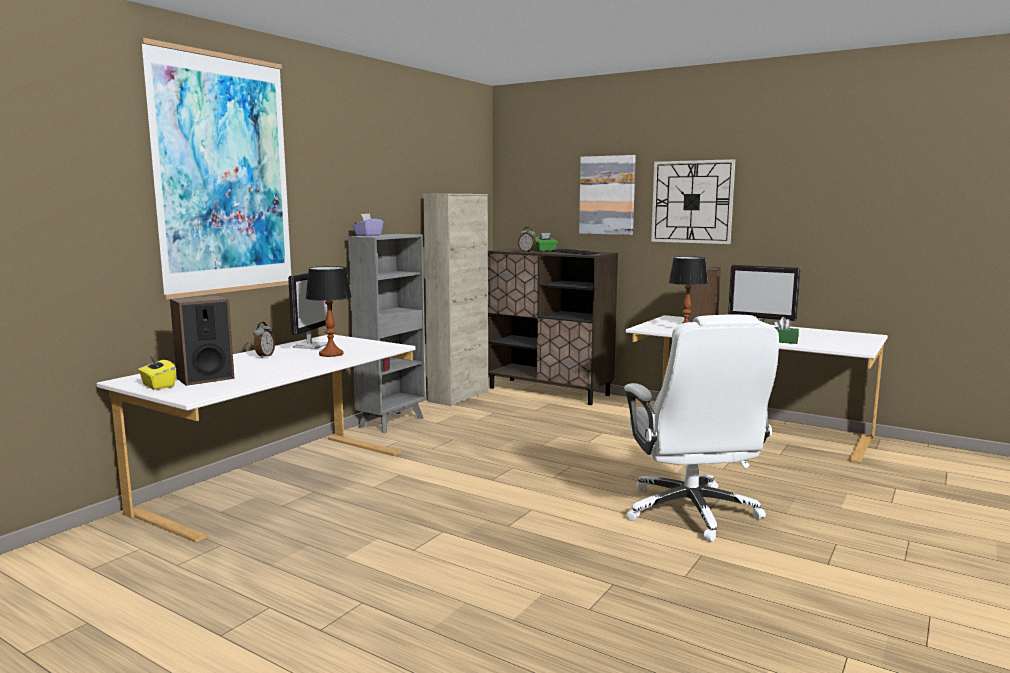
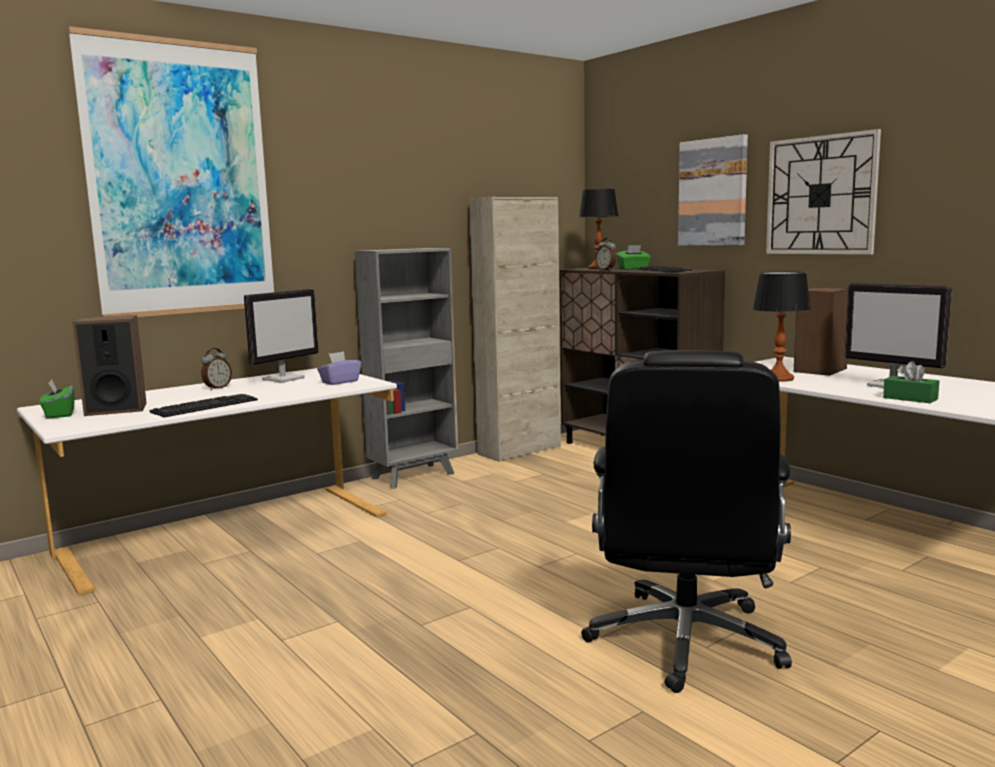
camera: 20 degrees right, 0 degrees up
(158, 385) = (59, 414): yellow tissue box -> green tissue box
(285, 371) = (205, 406): none -> keyboard
(331, 354) = (287, 389): table lamp -> table lamp (599, 268)
(368, 235) = (379, 249): purple tissue box -> purple tissue box (340, 382)
(691, 512) = (685, 642): white office chair -> black office chair

